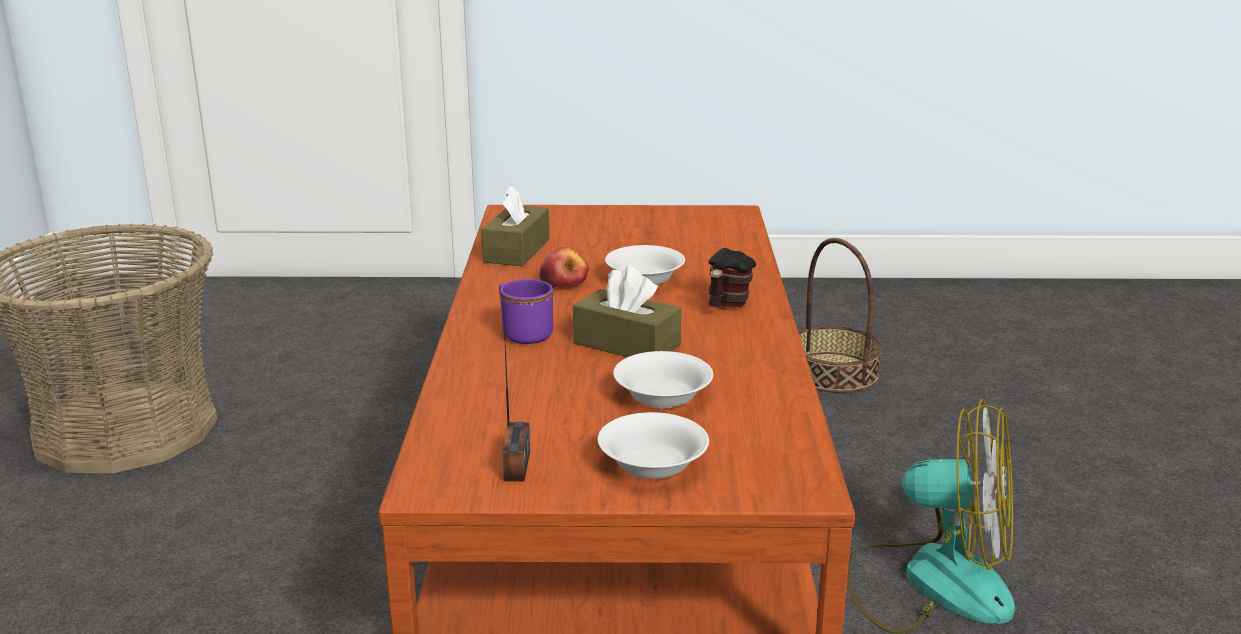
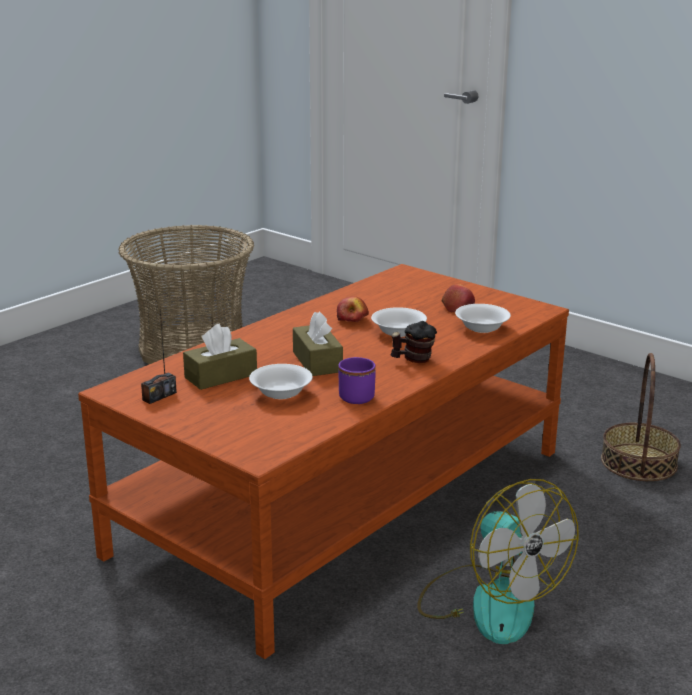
camera: 40 degrees right, 0 degrees up
(517, 251) = (363, 295): brown tissue box -> brown tissue box (221, 376)
(523, 333) = (279, 339): purple mug -> purple mug (356, 395)
(649, 234) = (457, 307): none -> apple
(651, 465) = (213, 419): white bowl -> white bowl (481, 327)

